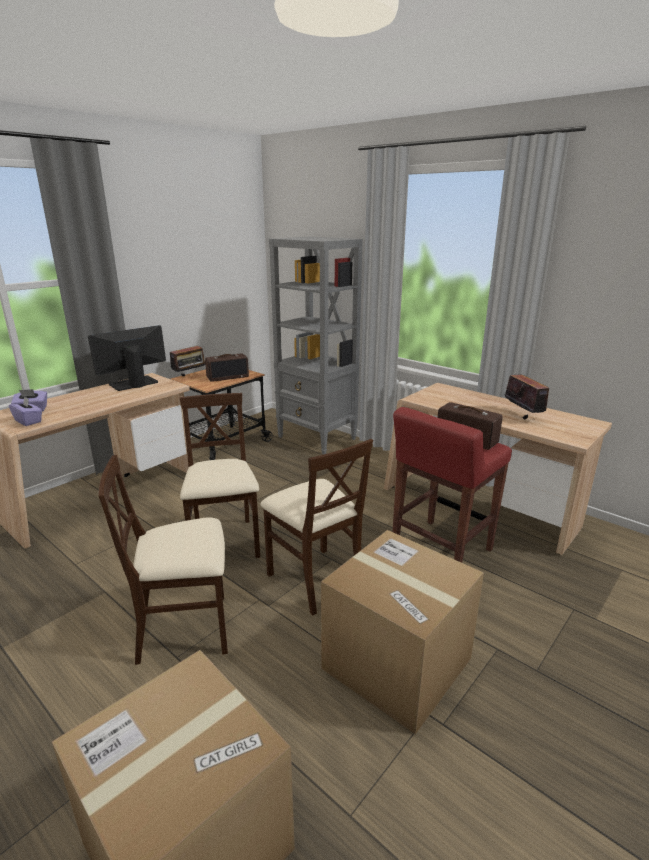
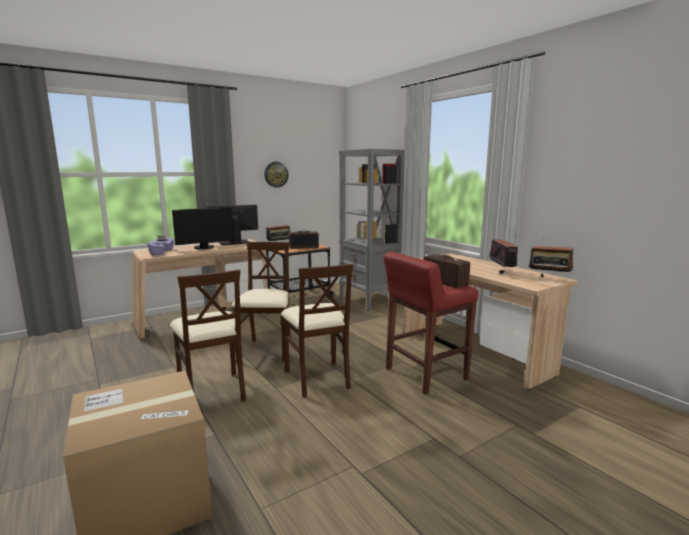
camera: 15 degrees right, 10 degrees down
(96, 399) = (204, 248): none -> monitor
(174, 273) = (276, 174): none -> wall clock
(185, 629) = (212, 392): beige chair -> beige chair turned 120 degrees counterclockwise
(396, 663) = (348, 433): cardboard box -> none
(582, 424) = (549, 279): none -> radio

